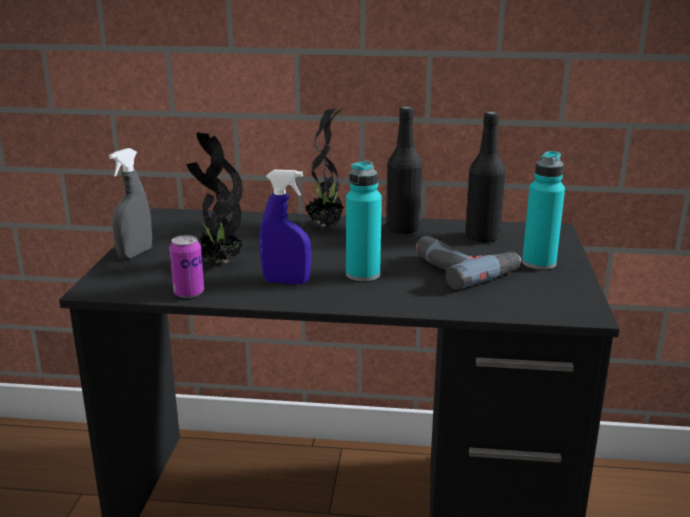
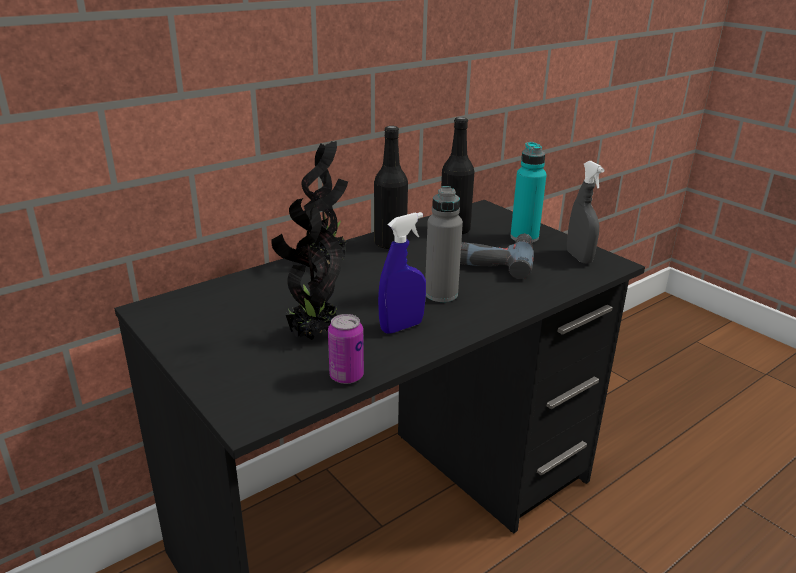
camera: 45 degrees left, 5 degrees up
(135, 254) = (208, 363): grey spray bottle -> grey spray bottle (579, 257)
(363, 274) = (441, 294): turquoise bottle -> grey bottle

